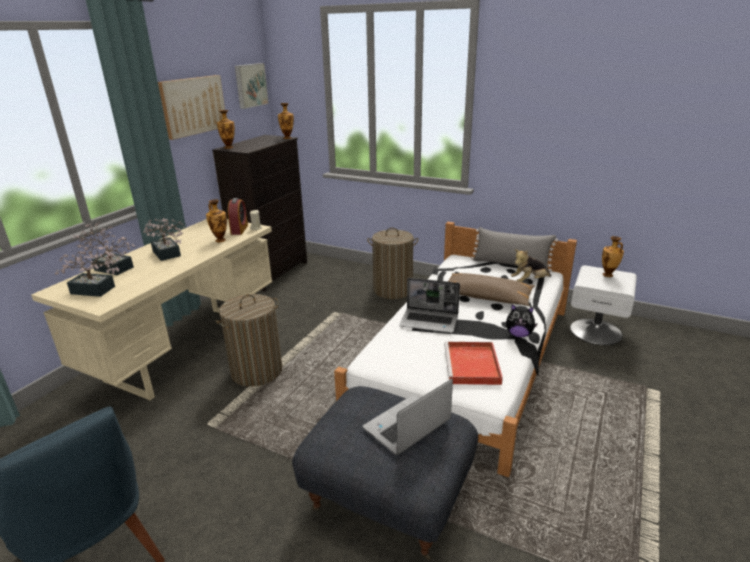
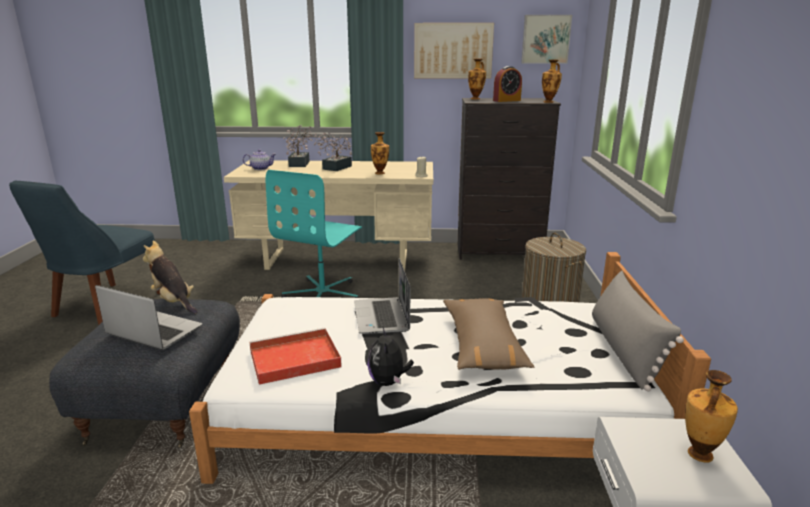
camera: 65 degrees right, 5 degrees down
(97, 290) = (260, 168): potted plant -> teapot
(239, 229) = (411, 173): alarm clock -> alarm clock (506, 100)
(256, 371) = (323, 294): laundry basket -> turquoise office chair
(529, 281) = (582, 375): plush toy -> plush toy (174, 301)

